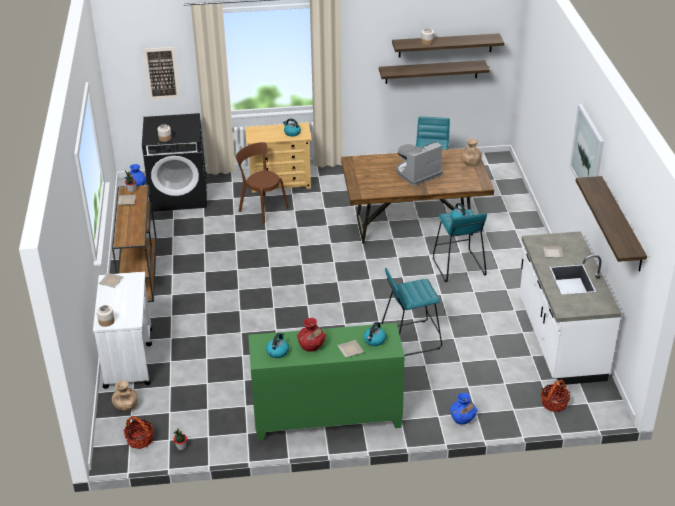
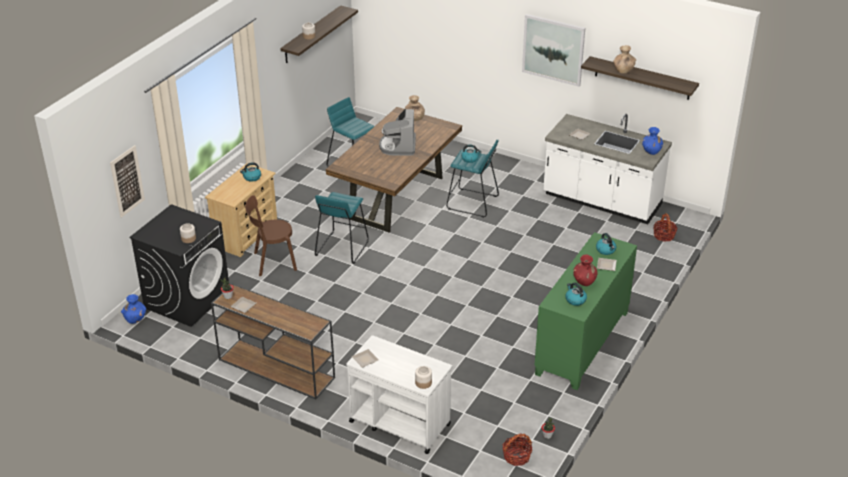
camera: 55 degrees left, 0 degrees up
(126, 406) = (465, 449): brown vase -> brown vase (623, 70)
(410, 338) = (533, 263): turquoise stool -> turquoise stool (341, 248)
(431, 72) = (306, 65): shelf -> none
(462, 419) = (644, 281): blue vase -> blue vase (651, 151)

